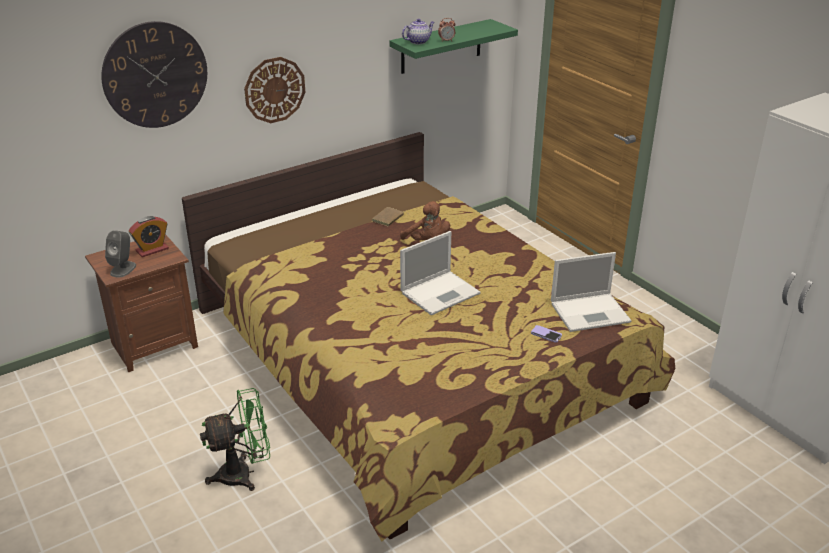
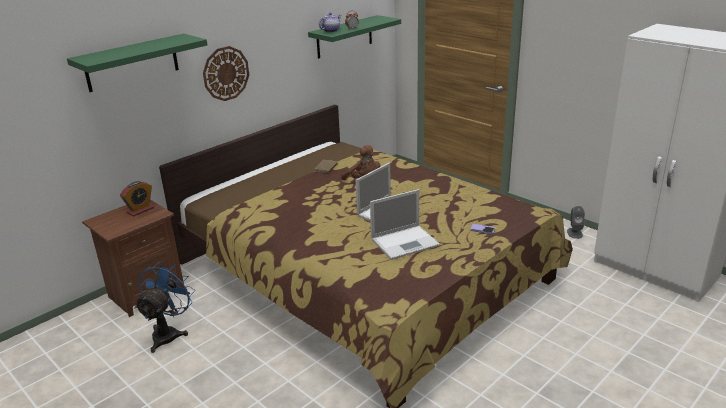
camera: 10 degrees left, 5 degrees down
(123, 269) = (119, 227): grey speaker -> grey speaker (574, 233)
(155, 75) = (132, 63): wall clock -> green shelf
(166, 400) = (169, 333): none -> blue fan
(244, 474) = (254, 380): green fan -> none
(591, 312) = (509, 210): laptop -> laptop (406, 242)

